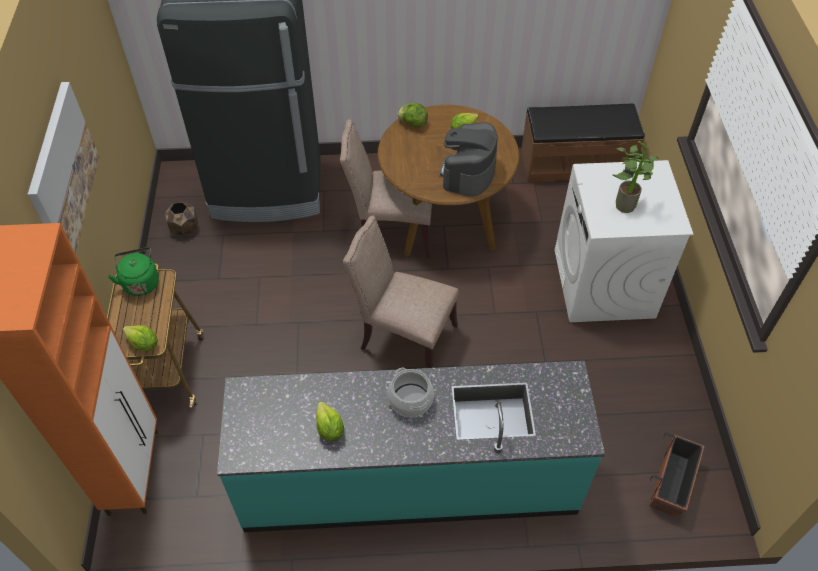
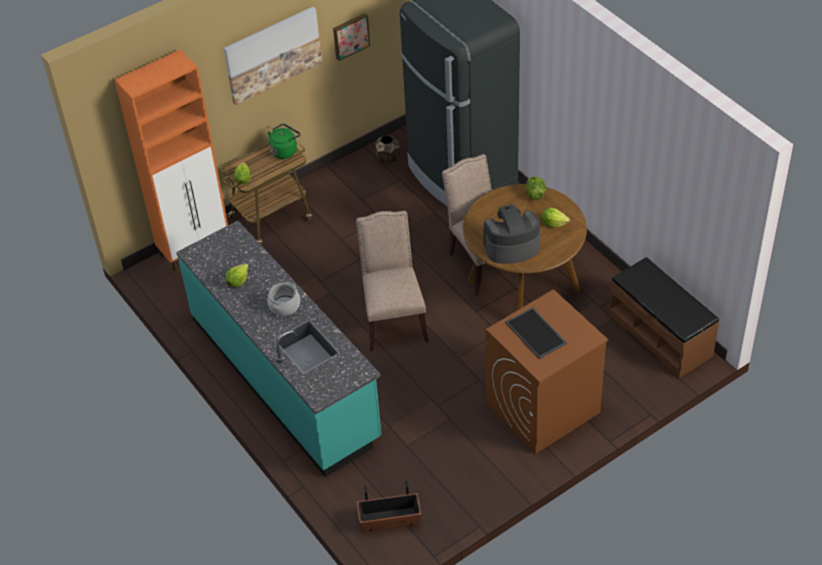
camera: 60 degrees right, 5 degrees down
(96, 107) = (350, 35): none -> picture
(604, 284) = (542, 408): white washing machine -> brown washing machine
(625, 203) = (537, 333): potted plant -> tray

